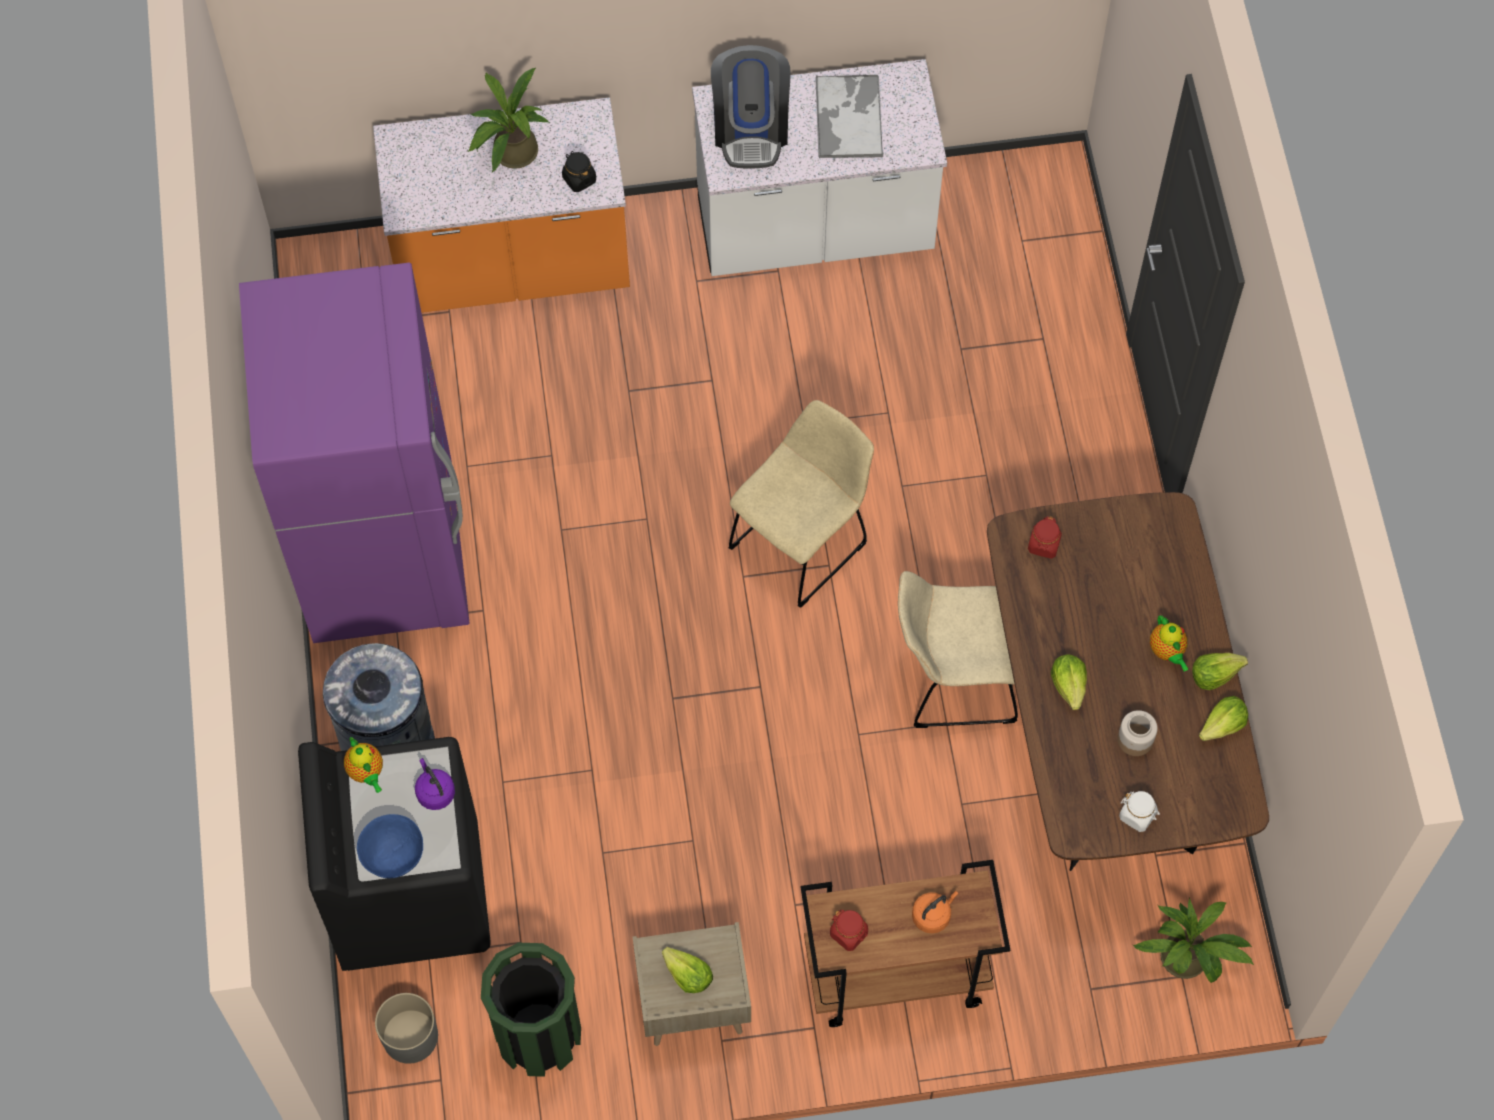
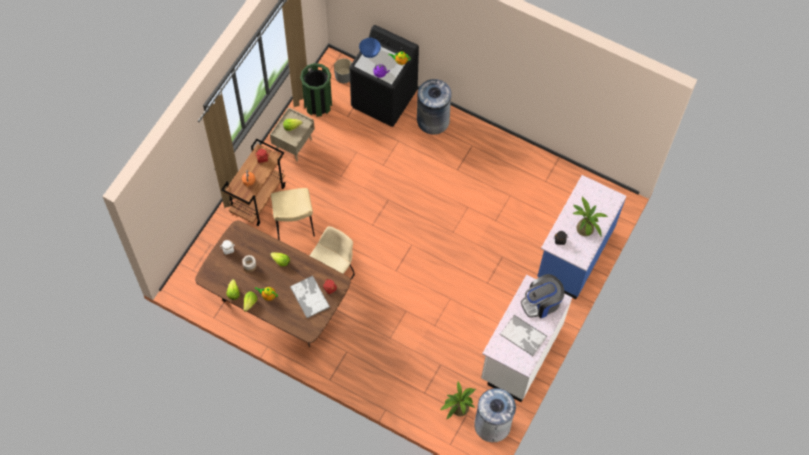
camera: 125 degrees right, 0 degrees up
(384, 554) = (497, 156): purple fridge -> none
(513, 268) = (574, 254): orange counter -> blue counter
(751, 129) = (541, 303): coffee machine -> coffee machine turned 60 degrees counterclockwise
(802, 541) = (410, 269): beige chair -> beige chair (294, 226)
(1000, 188) = (492, 424): none -> grey trash can
(1096, 570) = (309, 296): none -> tray
(1188, 961) = (195, 275): potted plant -> potted plant (457, 408)

